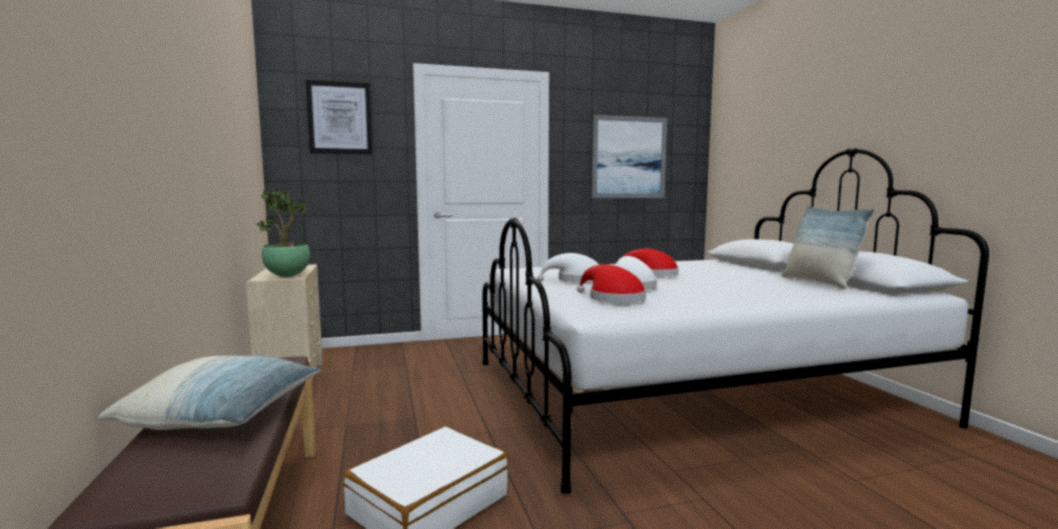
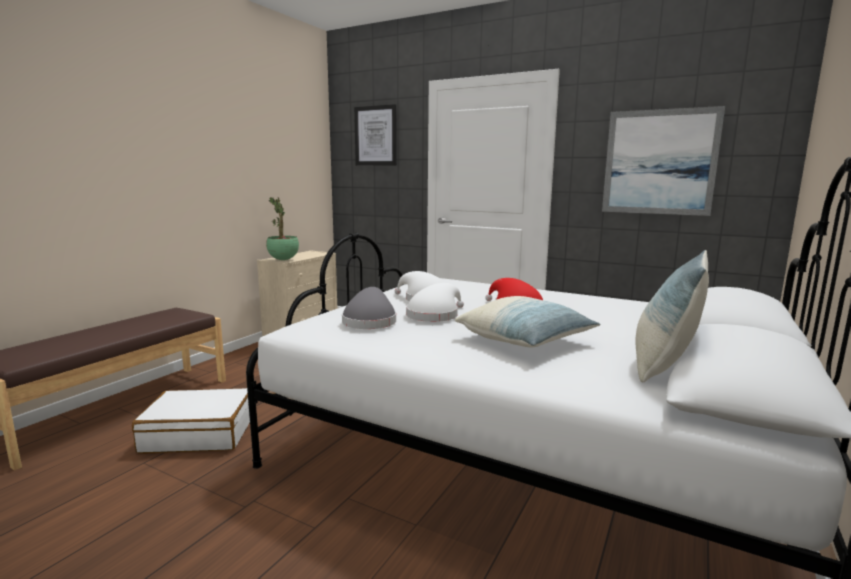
camera: 45 degrees right, 5 degrees up
(224, 416) = (100, 335): pillow -> pillow (525, 341)
(612, 299) = (369, 321): red hat -> grey hat

